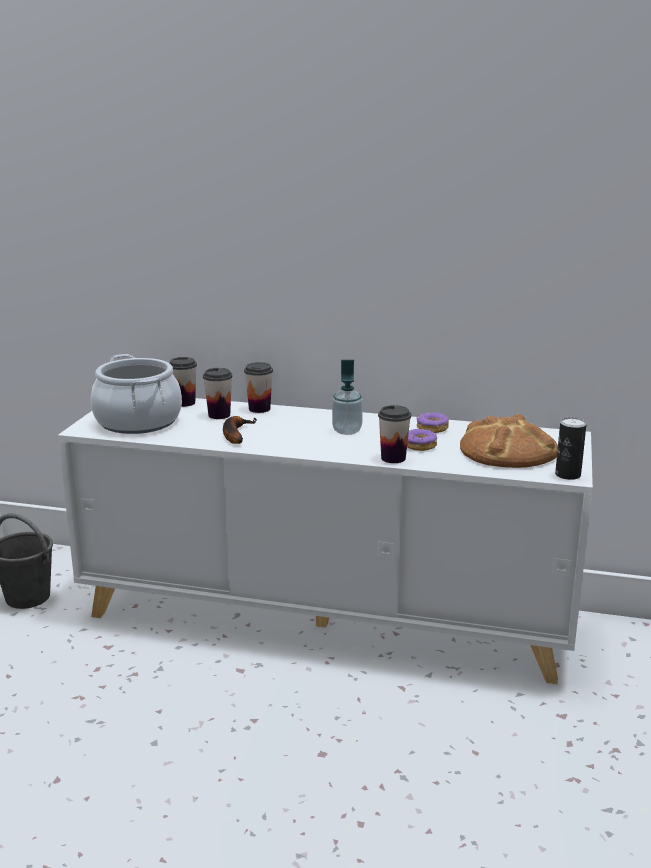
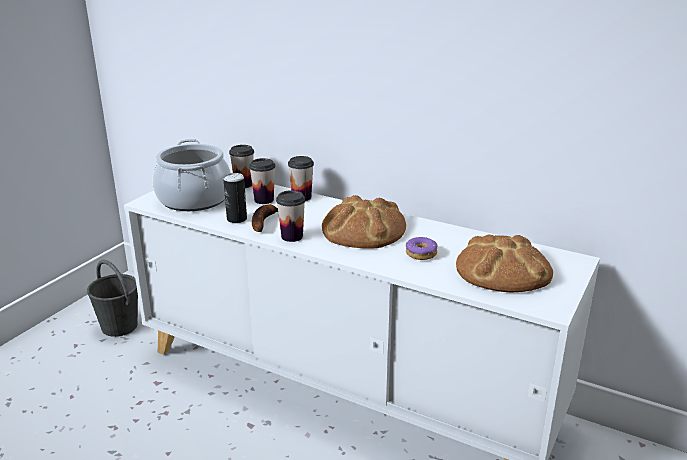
camera: 15 degrees right, 5 degrees up
(347, 431) = (363, 229): soap dispenser -> bread
(393, 458) = (388, 265): cup -> cup (292, 236)
(432, 428) = (443, 236): donut -> none
(567, 475) = (549, 307): can -> can (236, 219)

